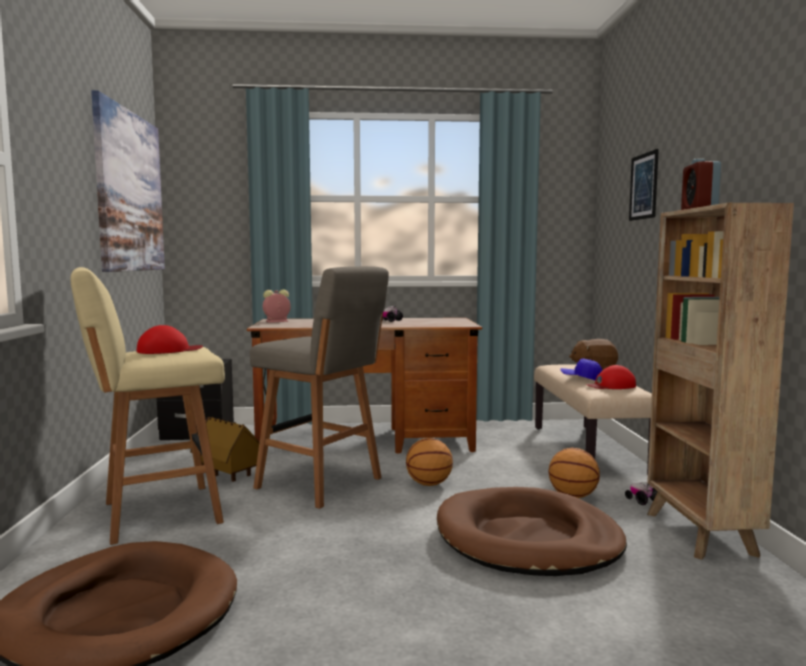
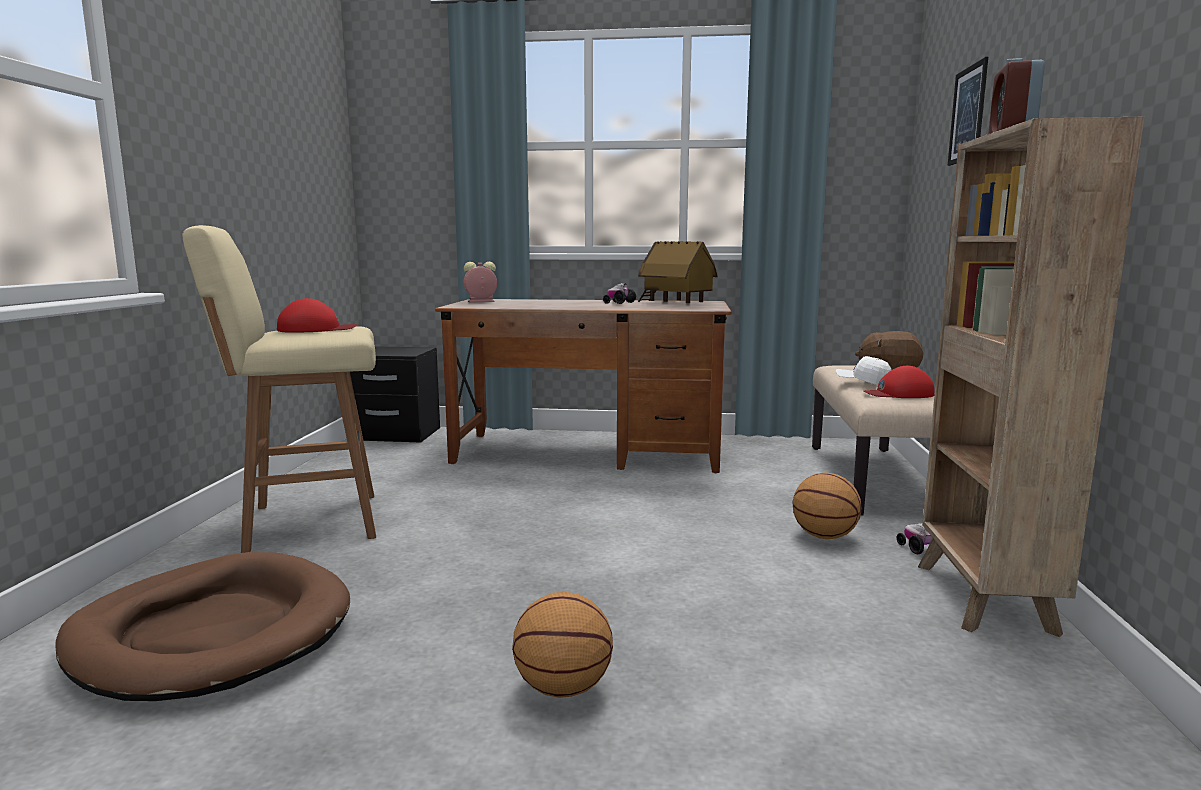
camera: 10 degrees right, 5 degrees up
(130, 192) = (303, 140): picture -> none
(226, 475) = (405, 484): toy house -> toy house (676, 303)
(322, 484) = (511, 501): grey stool -> none
(429, 484) = (641, 509): basketball -> basketball (562, 689)
(527, 539) = (738, 585): brown dog bed -> none
(581, 378) = (863, 383): blue cap -> white cap

